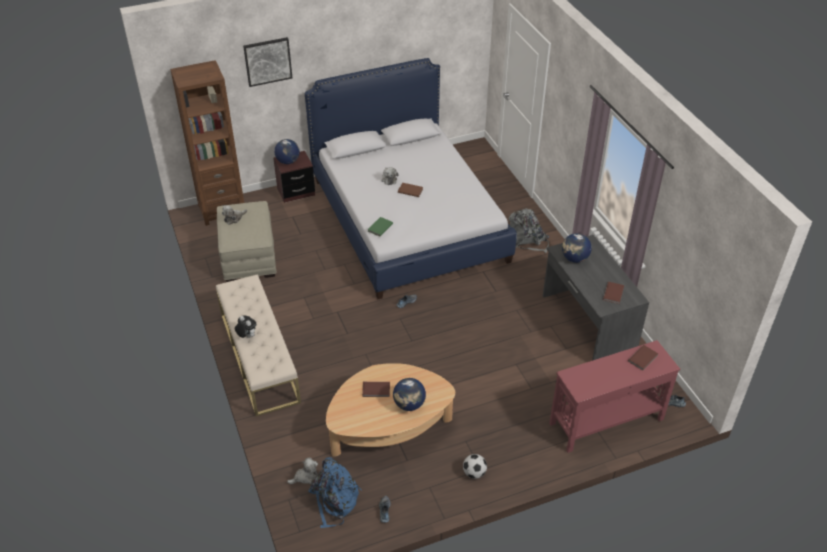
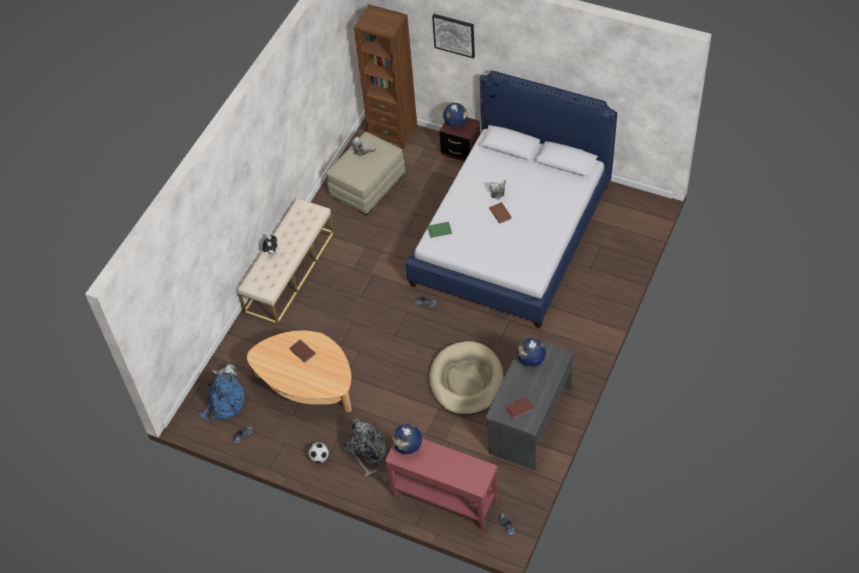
camera: 50 degrees right, 10 degrees up
(409, 405) = (309, 378): globe -> globe (408, 446)
(508, 331) = (466, 381): none -> beige dog bed
(526, 241) = (576, 319): grey backpack -> grey backpack (367, 451)
(643, 358) = (468, 470): brown book -> none

